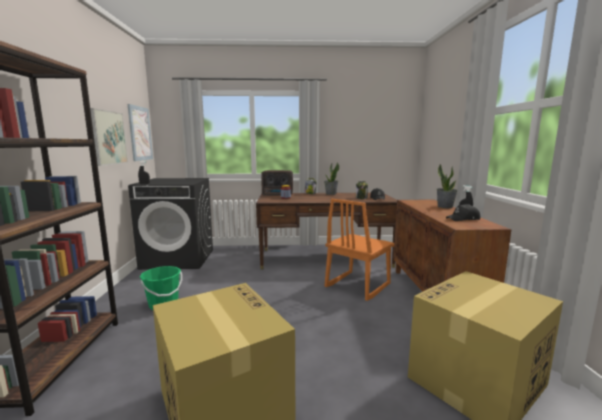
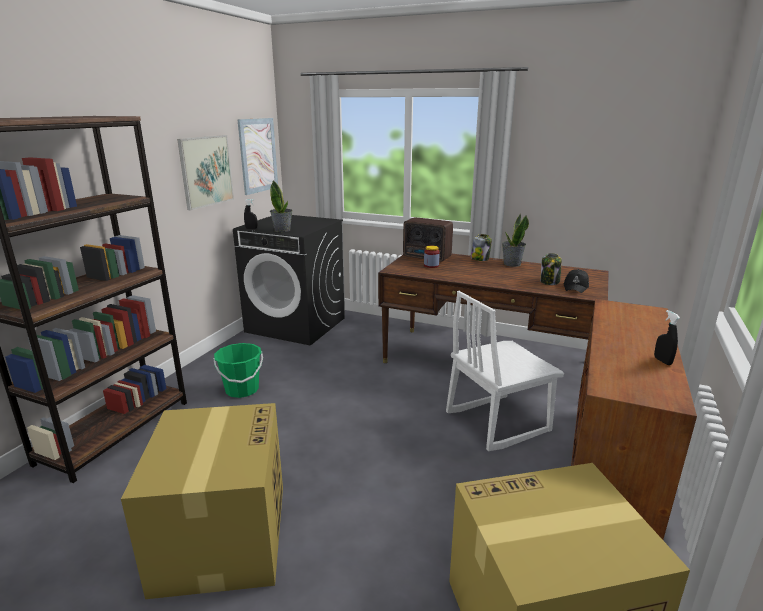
camera: 25 degrees right, 10 degrees up
(357, 285) = (496, 421): orange chair -> white chair
(445, 207) = (657, 333): potted plant -> potted plant (282, 230)
(463, 219) = (642, 372): black cap -> none

